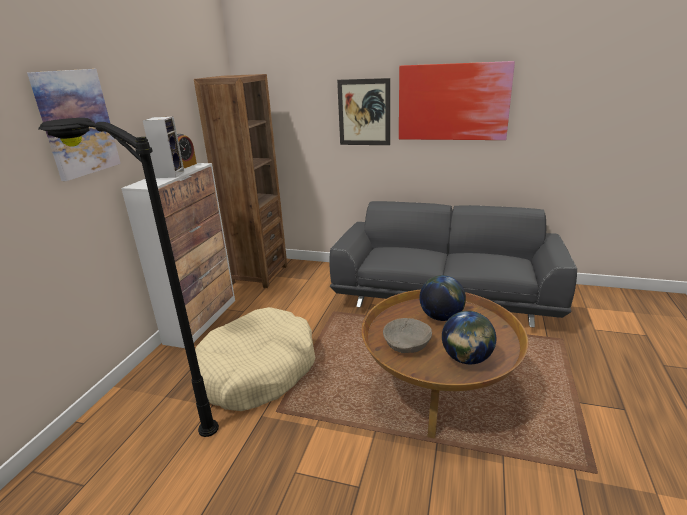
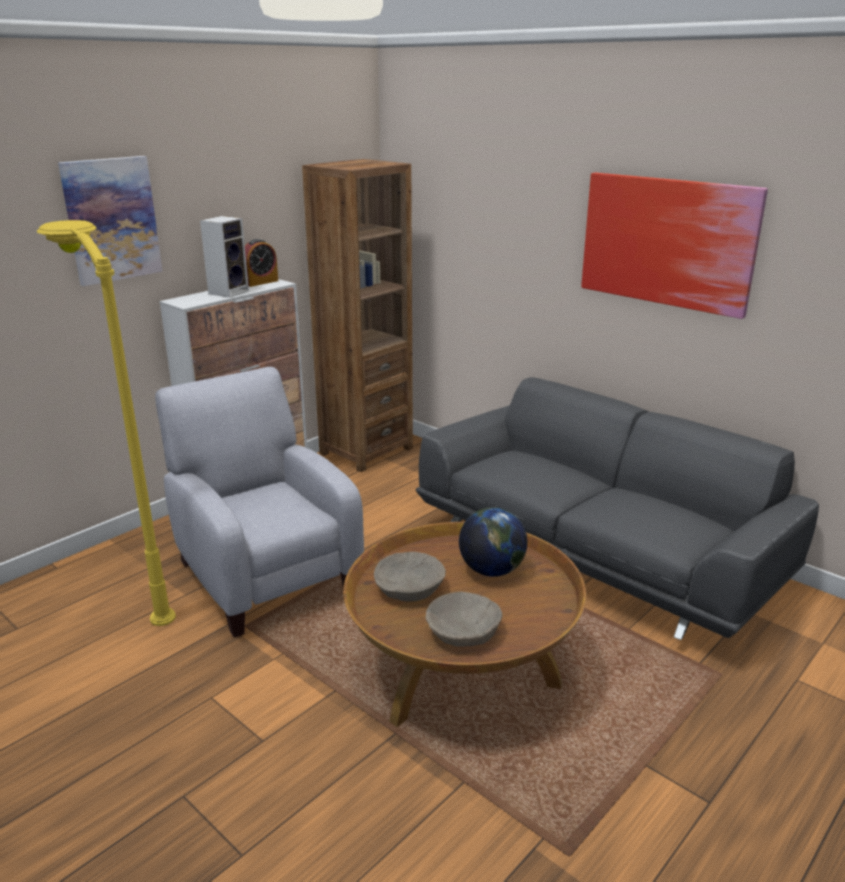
camera: 25 degrees right, 0 degrees up
(165, 409) = (138, 582): black floor lamp -> yellow floor lamp
(257, 370) = (264, 572): beige dog bed -> grey armchair
(364, 112) = (539, 238): picture -> none
(466, 359) = (463, 632): globe -> beige bowl

